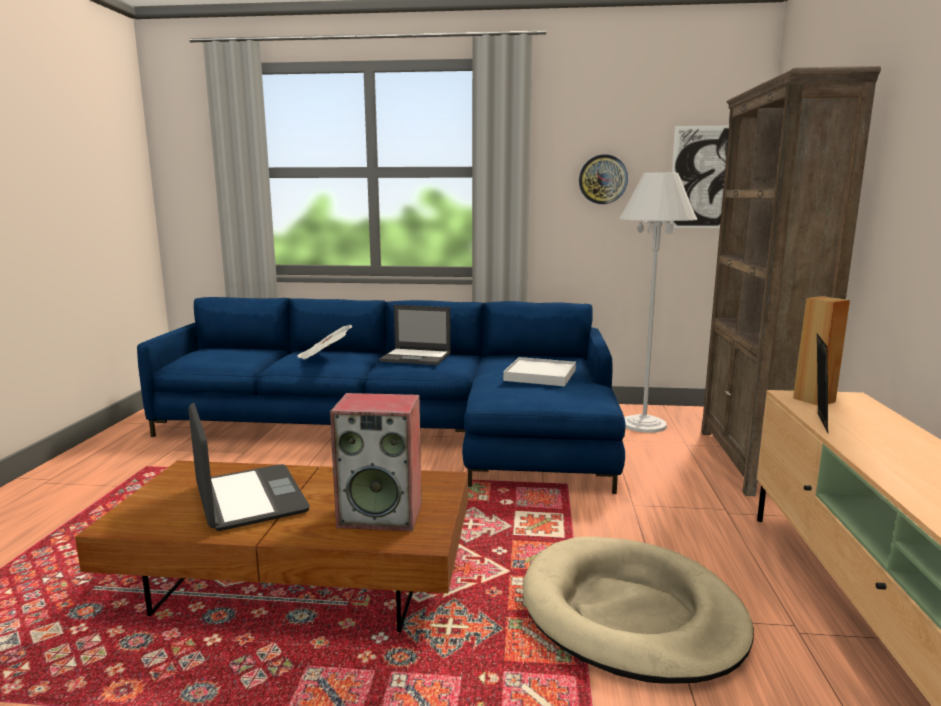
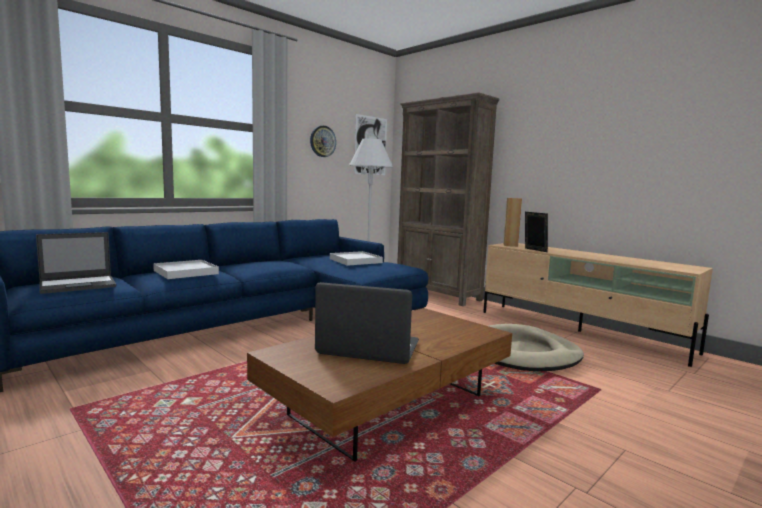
camera: 50 degrees left, 5 degrees down
(324, 357) = (185, 272): newspaper -> white tray
(382, 514) = (447, 331): speaker -> none
(416, 357) = (257, 263): laptop -> laptop (79, 285)

